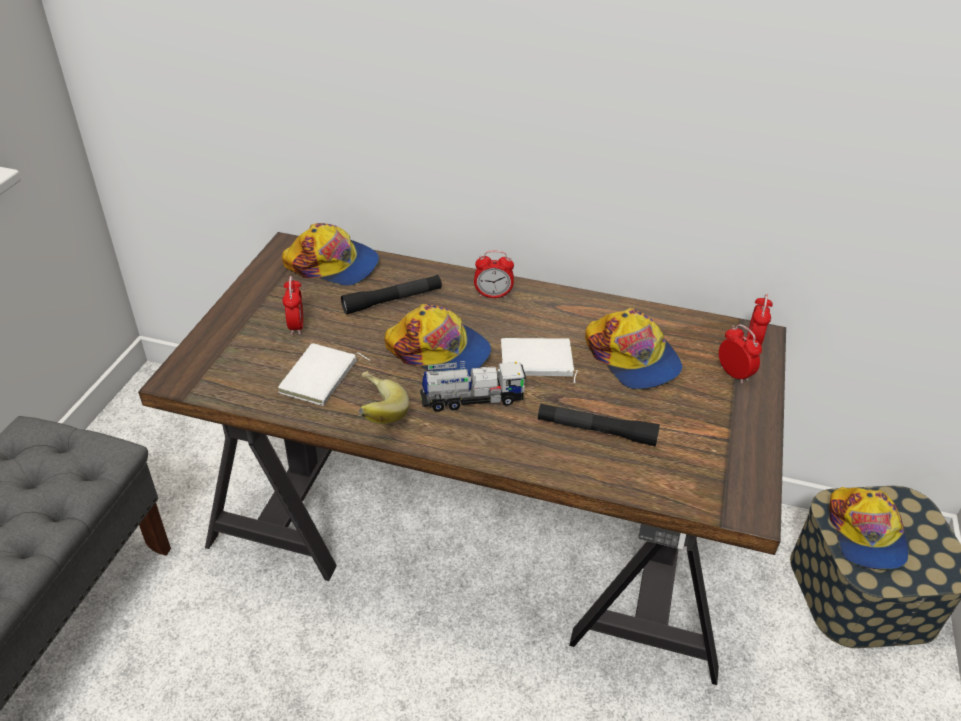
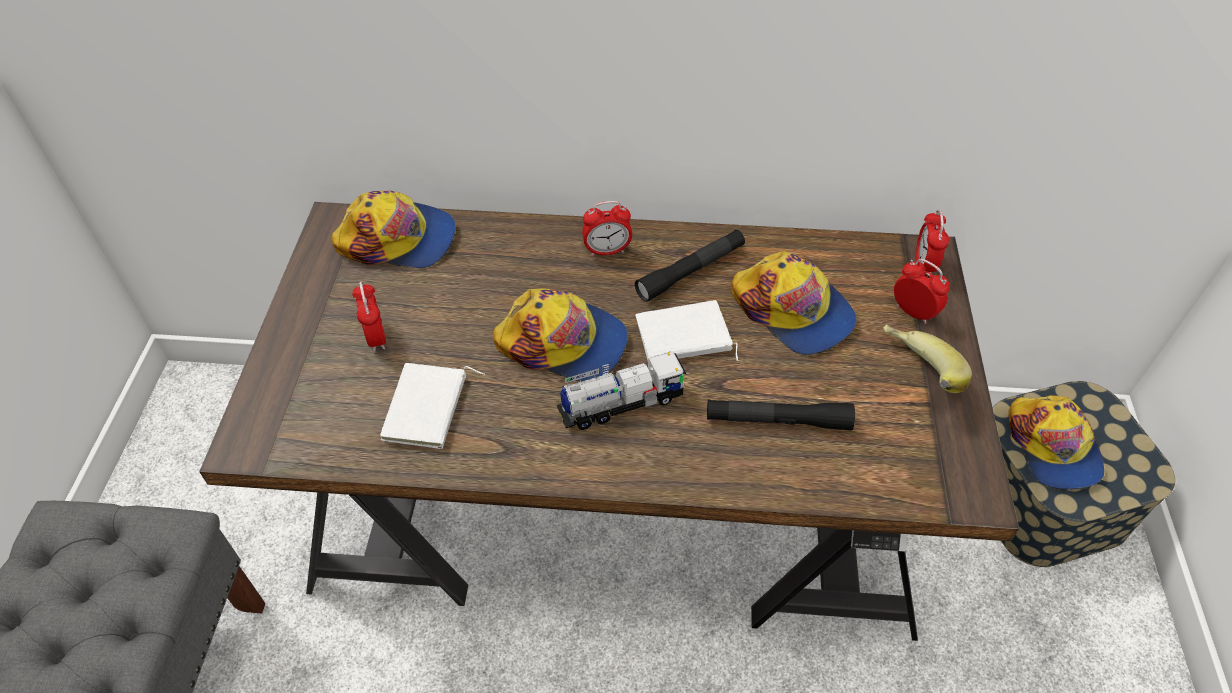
camera: 10 degrees left, 10 degrees up
(375, 413) = (509, 447): banana -> banana (915, 374)
(392, 300) = (487, 279): black flashlight -> black flashlight (691, 271)

